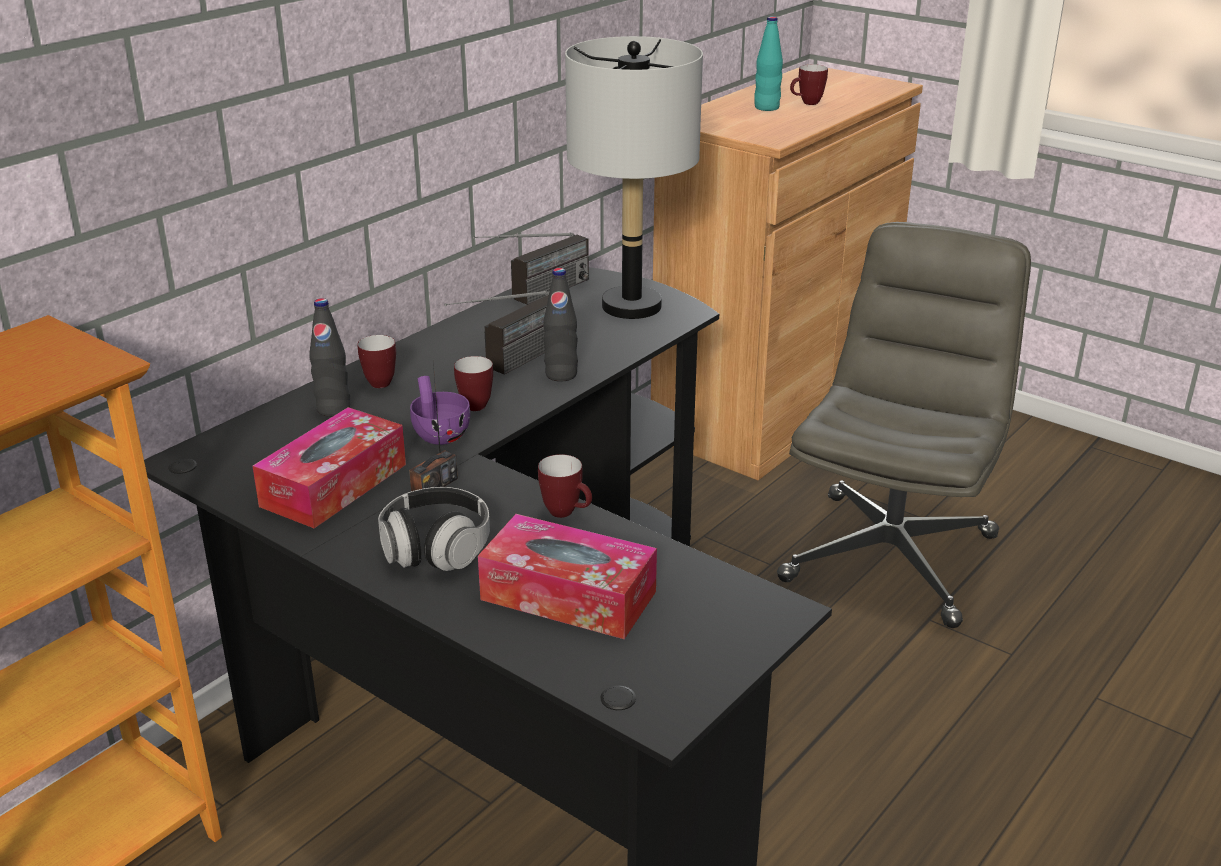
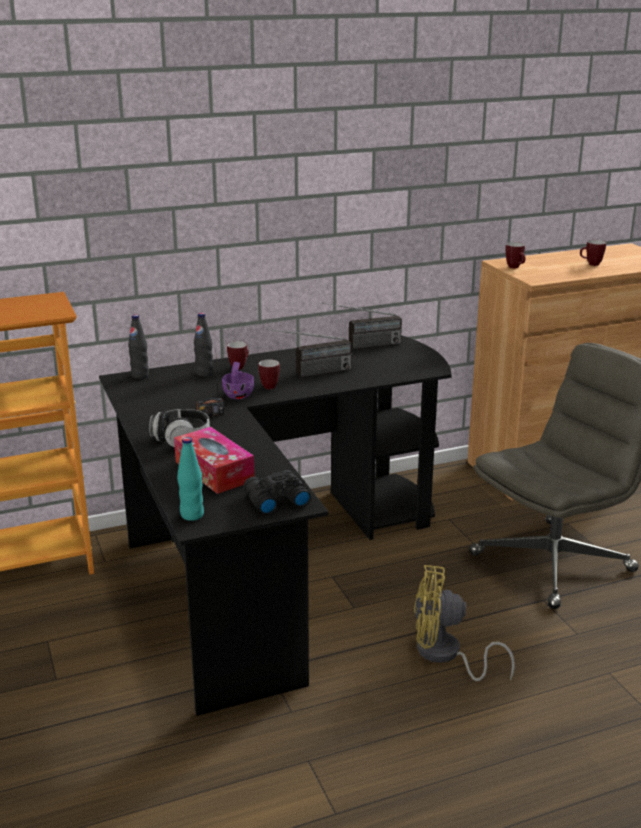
camera: 30 degrees right, 5 degrees down
(334, 485) = (168, 403): tissue box -> none
(561, 375) = (328, 383): black bottle -> black bottle (140, 375)
(567, 513) = (255, 440): mug -> mug (515, 267)
(632, 306) = (407, 360): grey table lamp -> none
(731, 617) = (275, 500): none -> black binoculars
(766, 108) = (561, 263): turquoise bottle -> turquoise bottle (192, 515)
(889, 757) = (445, 655): none -> yellow fan

